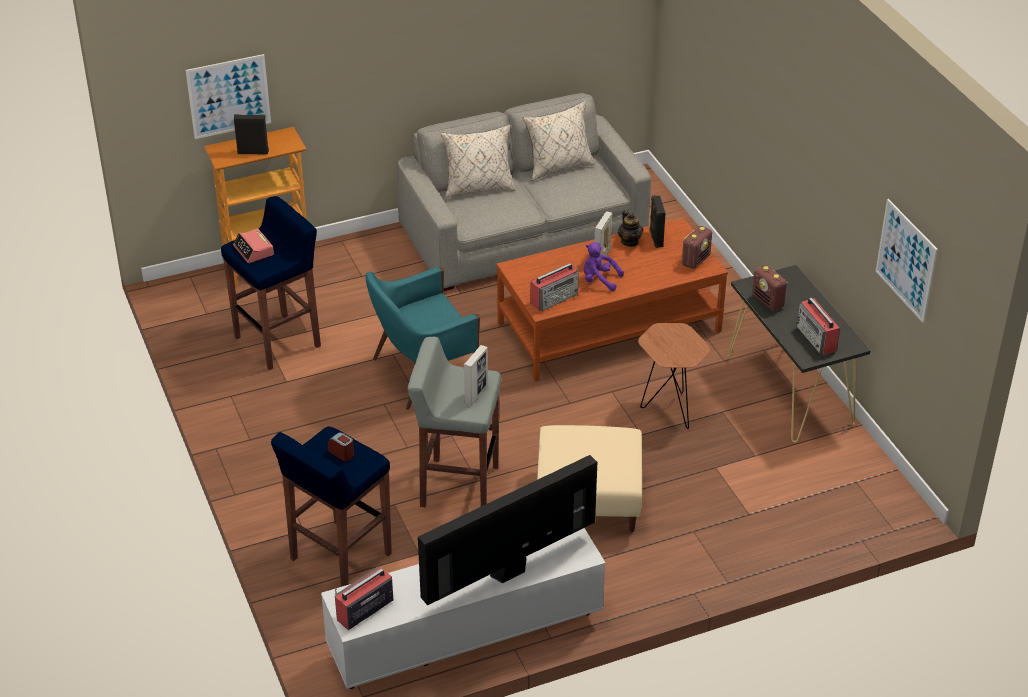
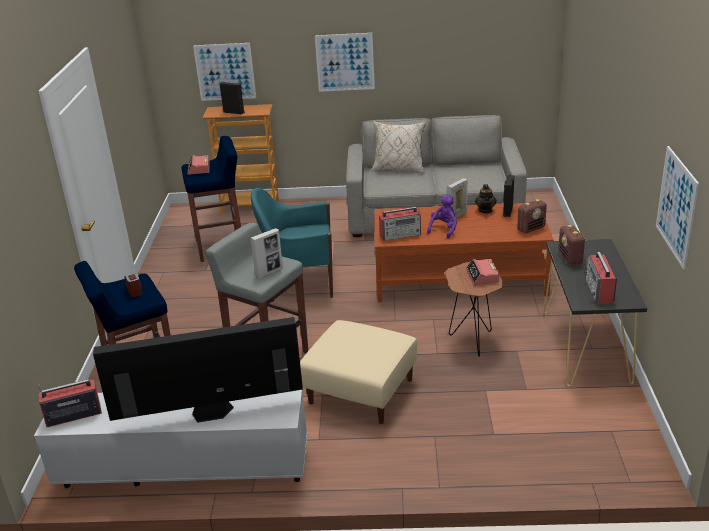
camera: 25 degrees right, 10 degrees down
(389, 58) = (345, 62): none -> picture
(558, 167) = (465, 165): beige pillow -> none
(599, 280) = (444, 229): purple plush toy -> purple plush toy turned 75 degrees clockwise
(682, 341) = (482, 276): none -> alarm clock

